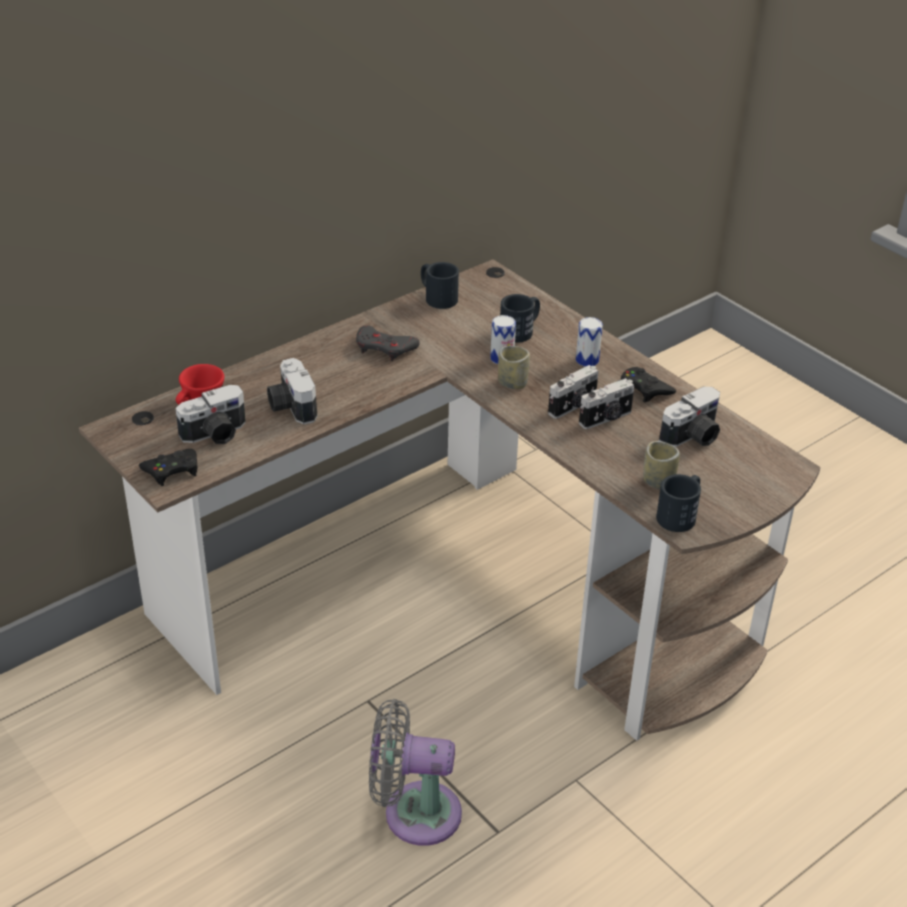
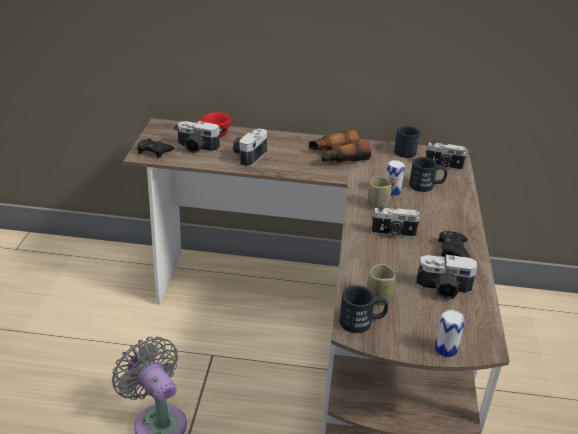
camera: 45 degrees right, 5 degrees down
(385, 348) = (337, 156): grey game controller -> binoculars
(587, 360) = (442, 218): can -> can (445, 349)
(606, 419) = (403, 250): camera -> camera (443, 166)

